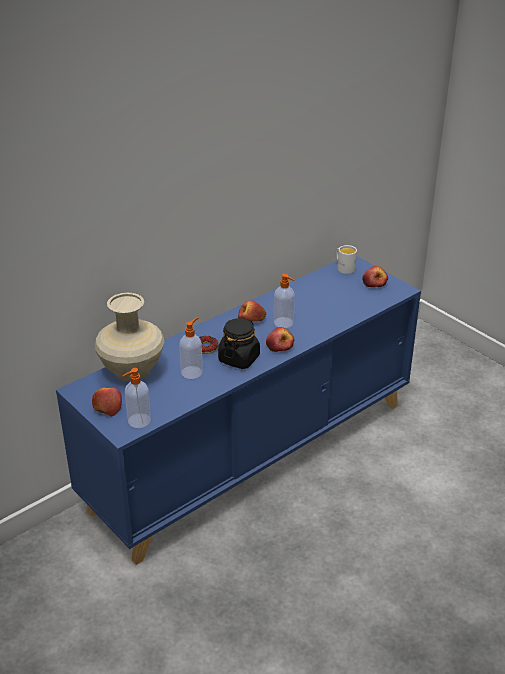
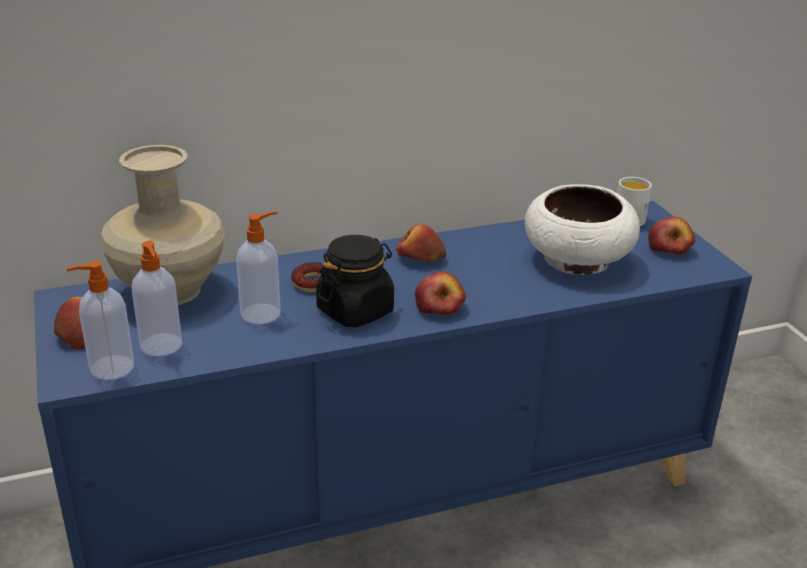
camera: 20 degrees right, 5 degrees down
(284, 323) = (471, 274): soap dispenser -> soap dispenser (161, 346)
(332, 302) = (577, 261): none -> white bowl

